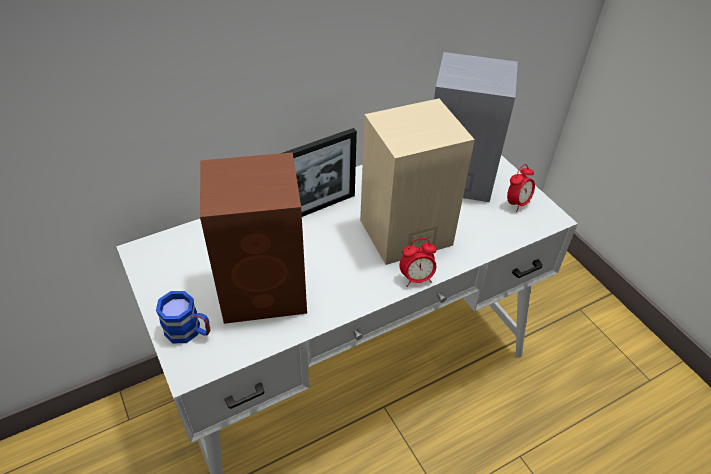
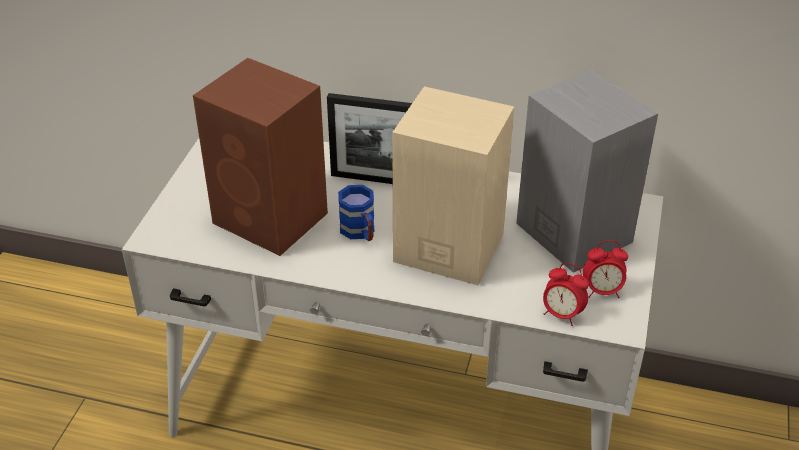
camera: 45 degrees right, 5 degrees down
(189, 331) = (183, 213): blue mug -> blue mug (360, 232)
(416, 278) = (404, 289): alarm clock -> alarm clock (562, 314)

